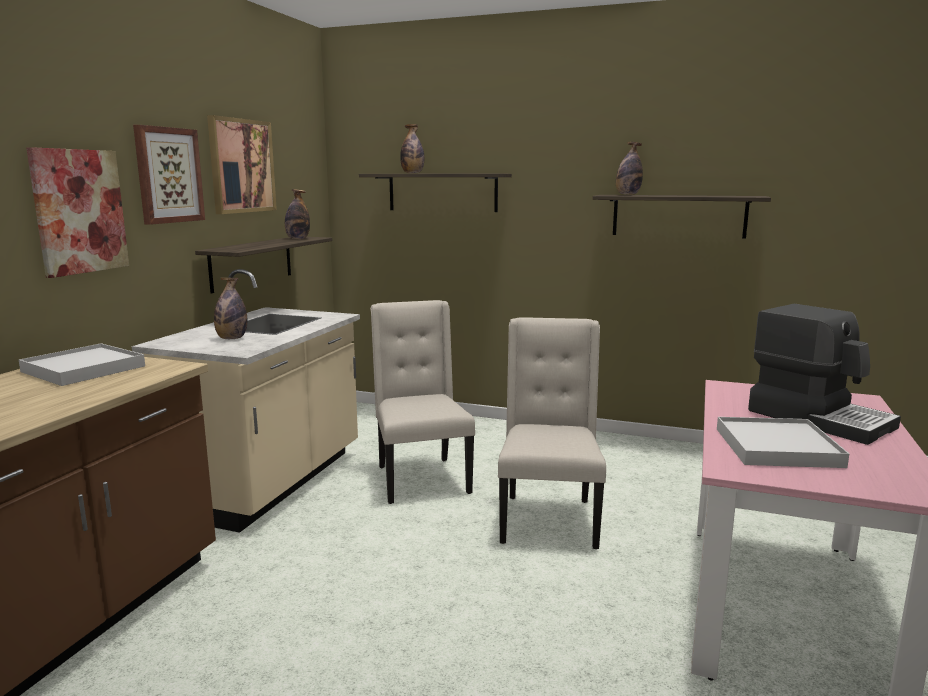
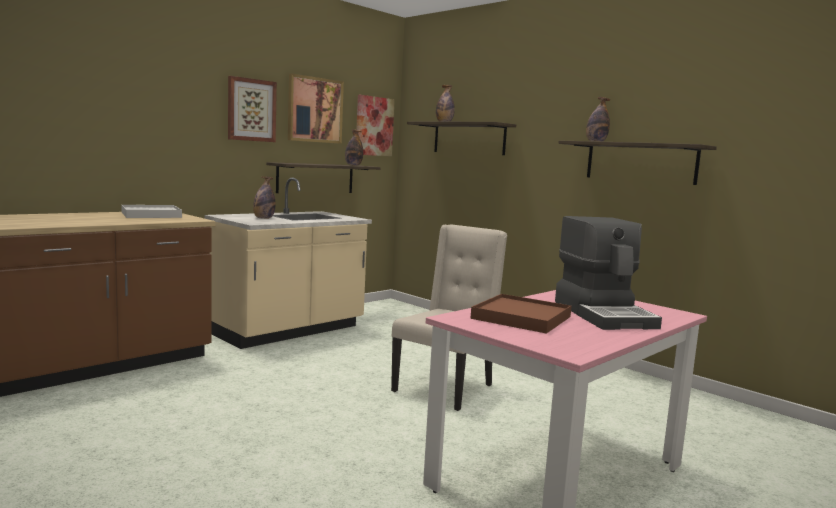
camera: 25 degrees right, 5 degrees down
(79, 211) = (181, 125): picture -> picture (374, 126)
(420, 479) = (386, 348): beige chair -> none
(777, 447) = (521, 317): white tray -> brown tray

